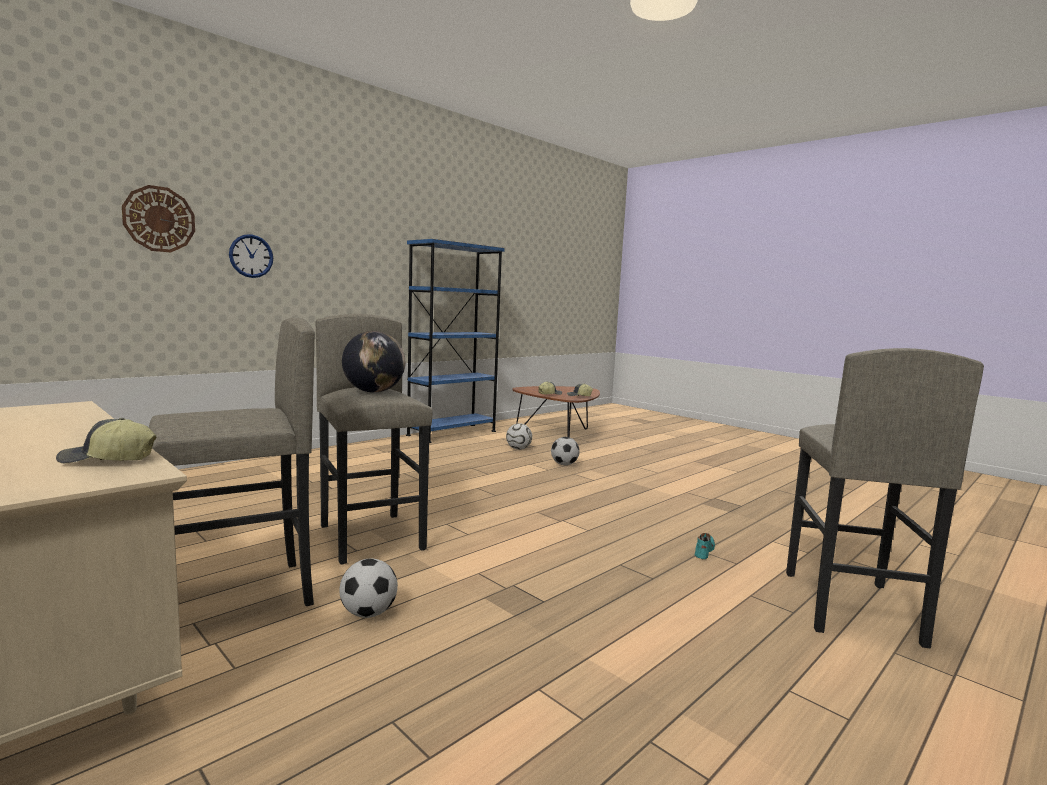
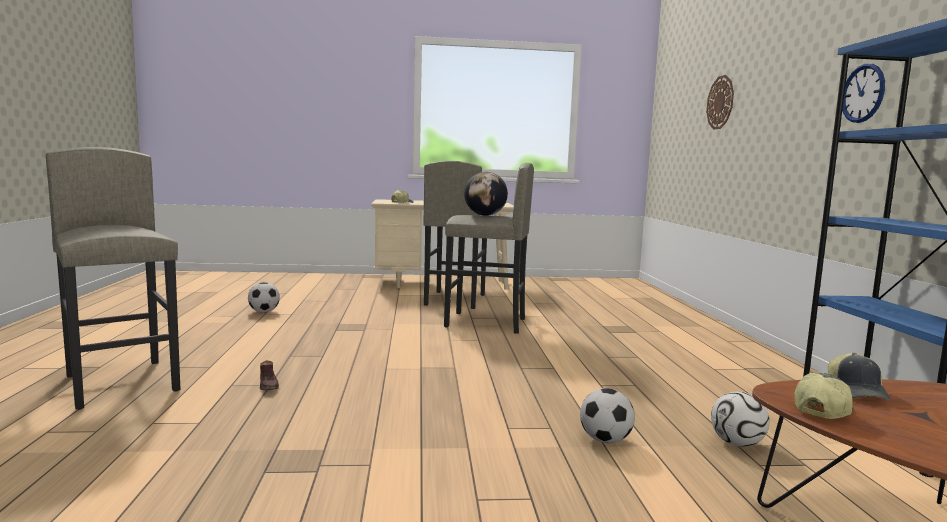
camera: 130 degrees right, 0 degrees up
(251, 256) = (758, 122): wall clock -> wall clock (863, 93)
(368, 613) = (397, 309): football -> football (264, 312)
(703, 551) = (268, 385): turquoise shoe -> brown shoe

